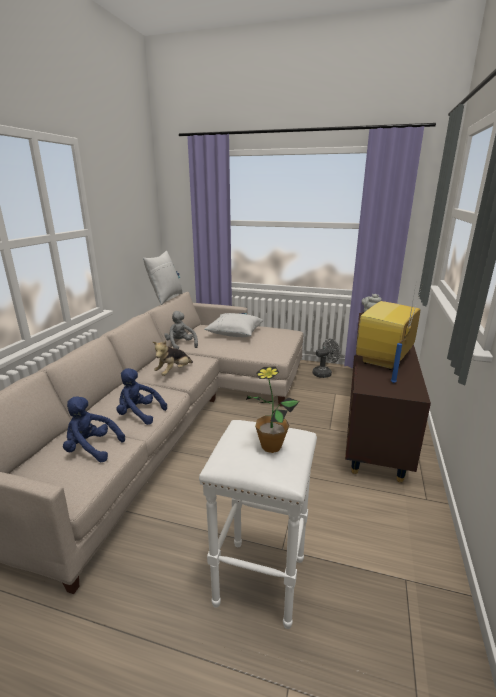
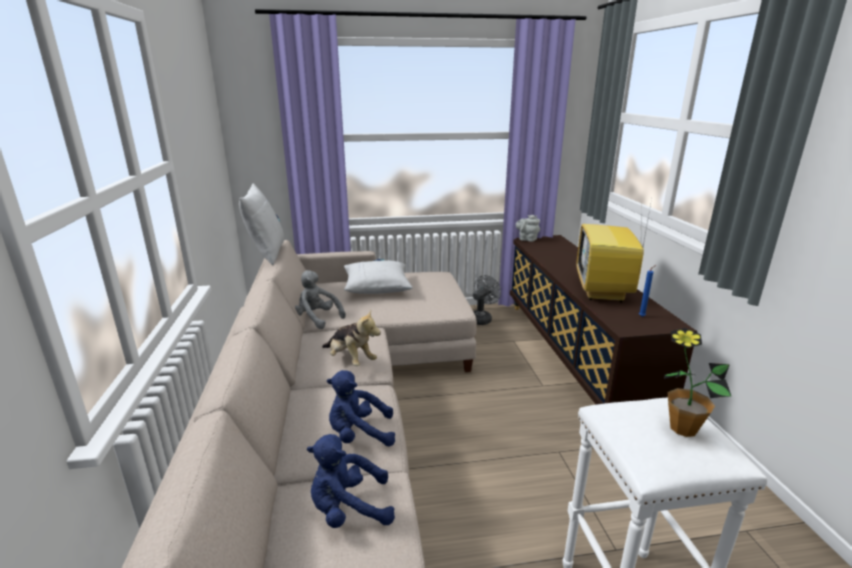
camera: 25 degrees left, 0 degrees up
(174, 372) = (350, 360): plush toy -> plush toy turned 60 degrees counterclockwise

